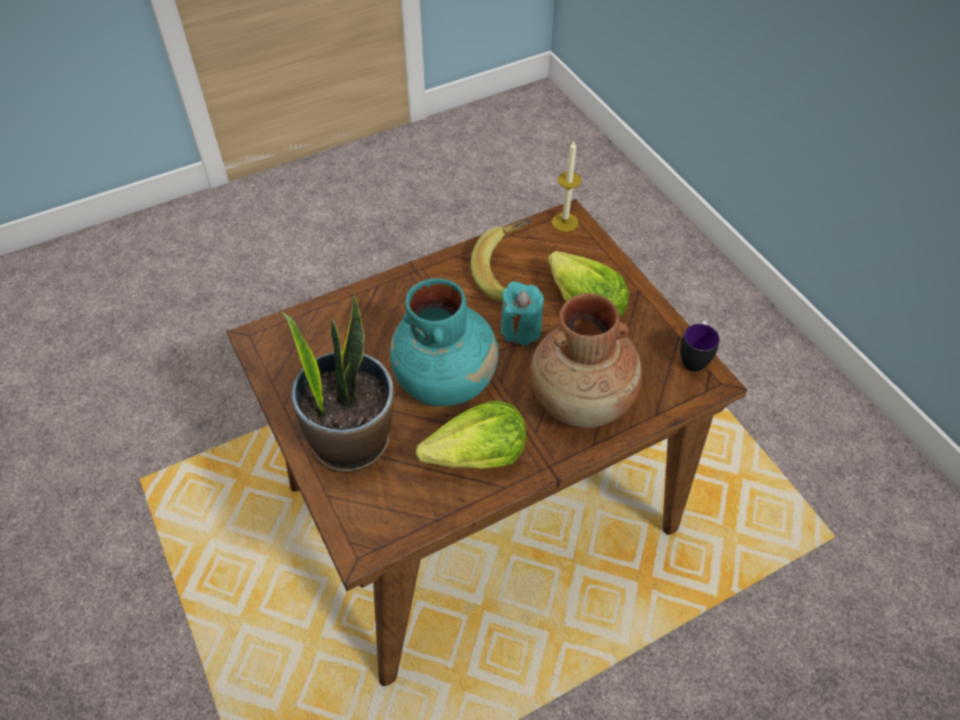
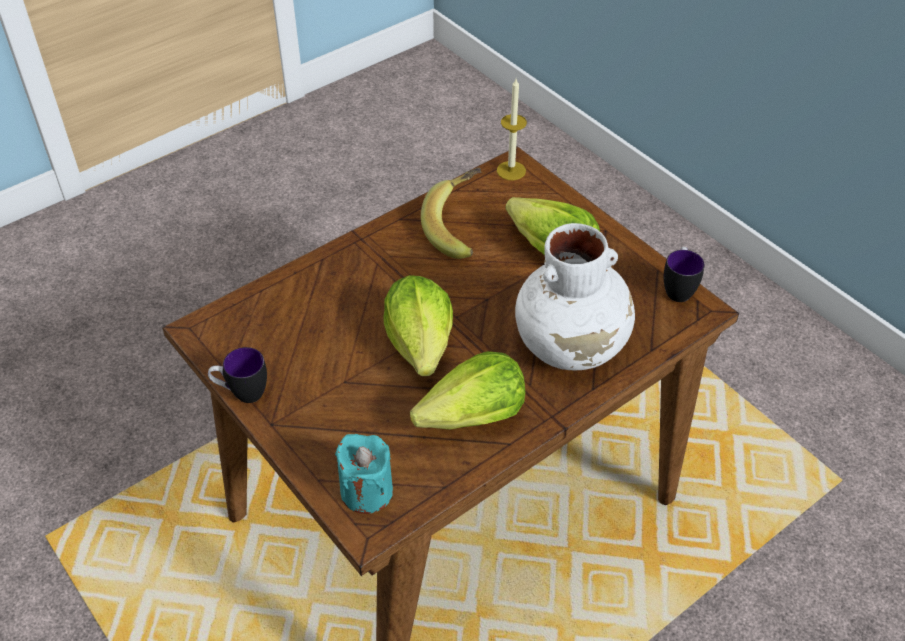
camera: 10 degrees left, 5 degrees down
(279, 403) = (242, 393): none -> mug
(351, 440) = (331, 419): potted plant -> none
(446, 379) = (421, 344): turquoise vase -> lettuce
(520, 330) = (489, 285): turquoise candle -> turquoise candle (366, 491)
(582, 400) = (572, 346): brown vase -> white vase

